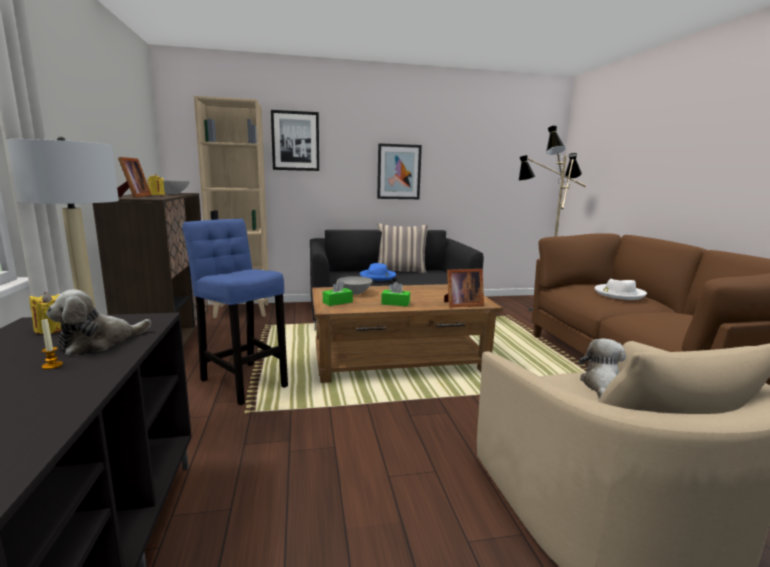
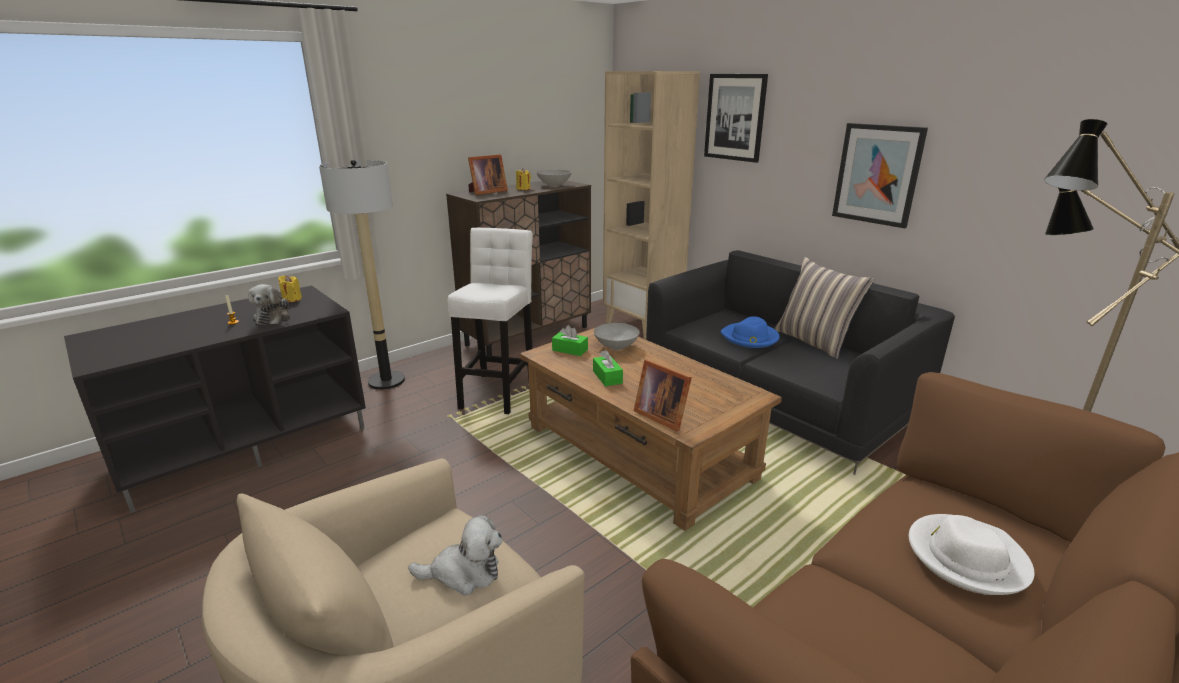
camera: 60 degrees right, 10 degrees up
(99, 342) = (273, 317): plush toy -> plush toy turned 105 degrees counterclockwise
(242, 381) = (499, 391): blue stool -> white stool

